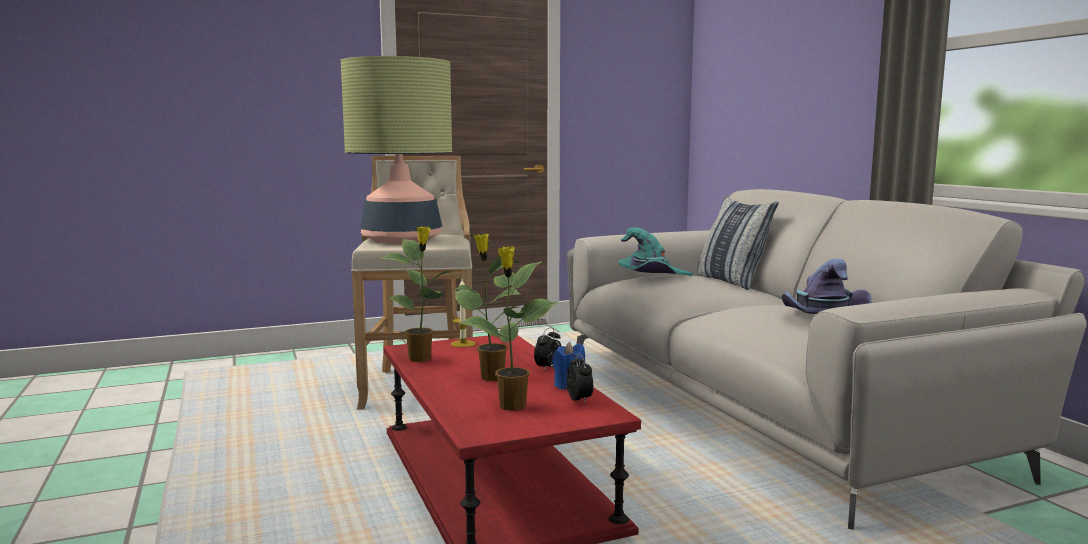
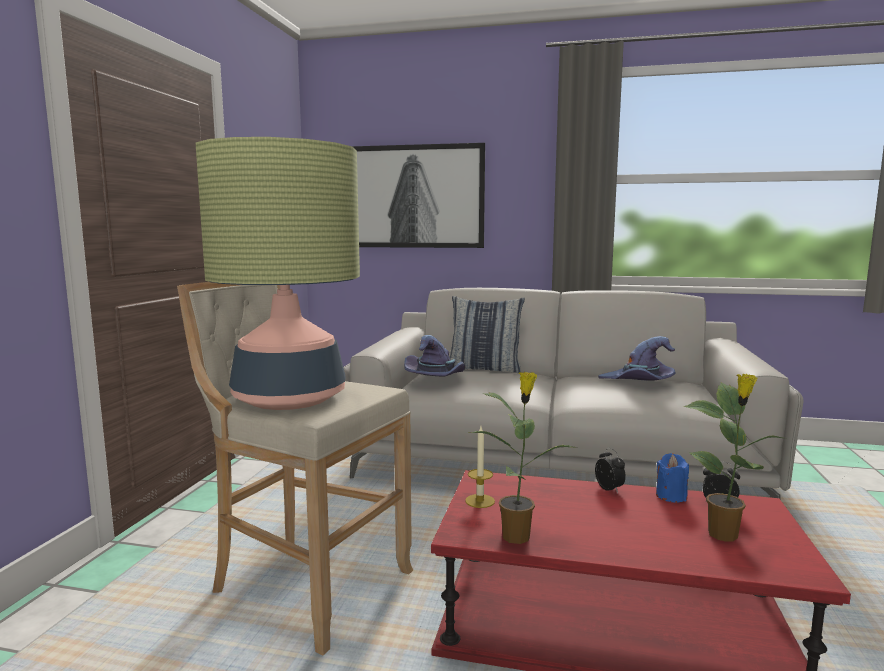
camera: 55 degrees left, 0 degrees up
(490, 377) = (620, 520): potted plant -> none
(651, 276) = (436, 378): turquoise hat -> purple hat
(765, 83) = (412, 197): none -> picture

